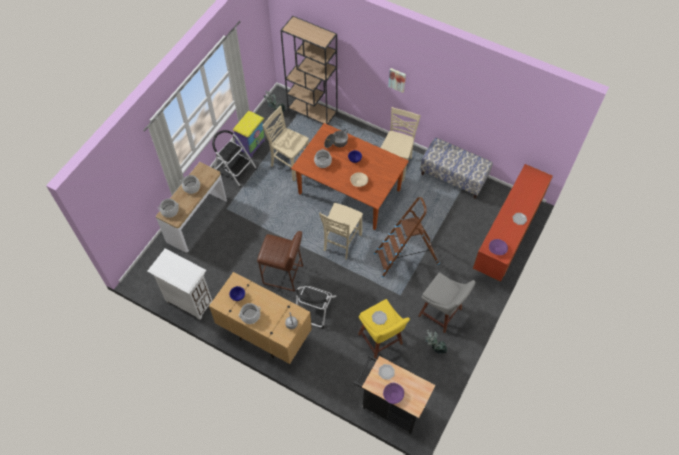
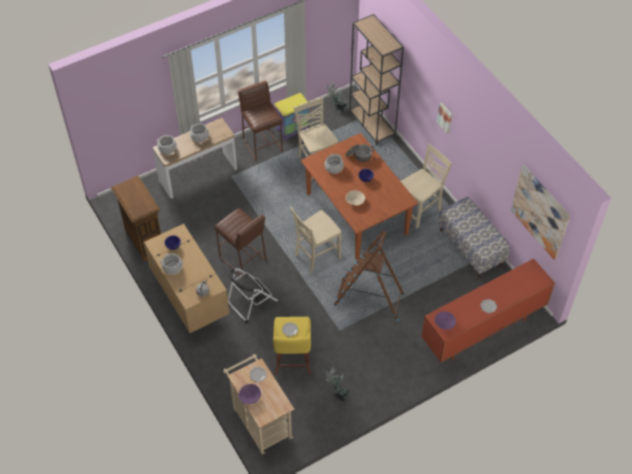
camera: 30 degrees right, 5 degrees down
(188, 302) = (144, 241): white cabinet -> brown cabinet
(234, 169) = (262, 144): step ladder -> brown stool
(390, 406) = (260, 421): black cart -> beige cart
(441, 313) = (367, 366): grey stool -> none
(527, 124) = (540, 212): none -> picture

